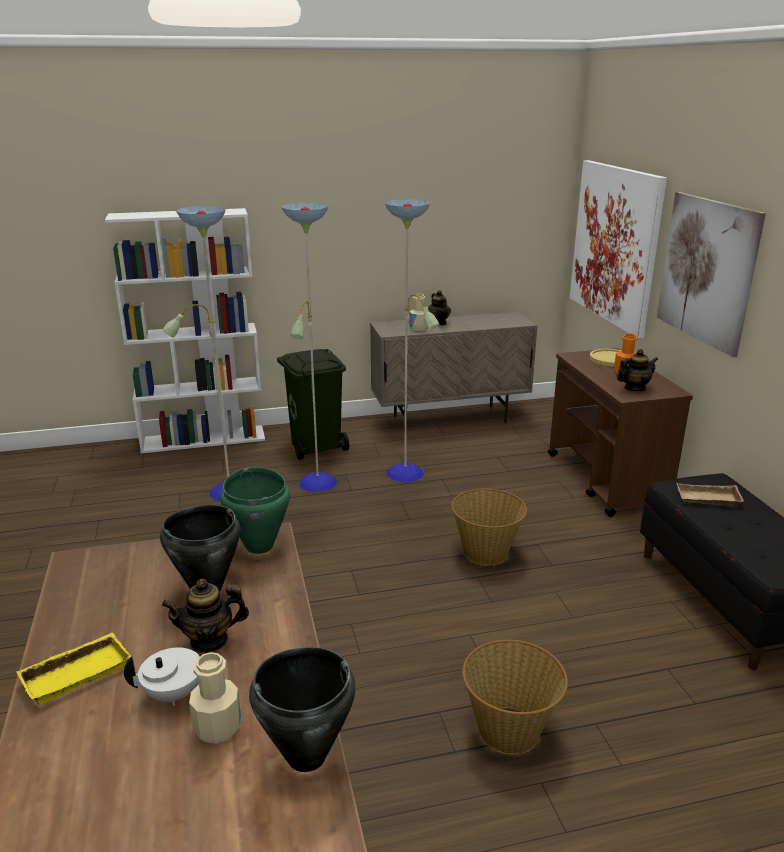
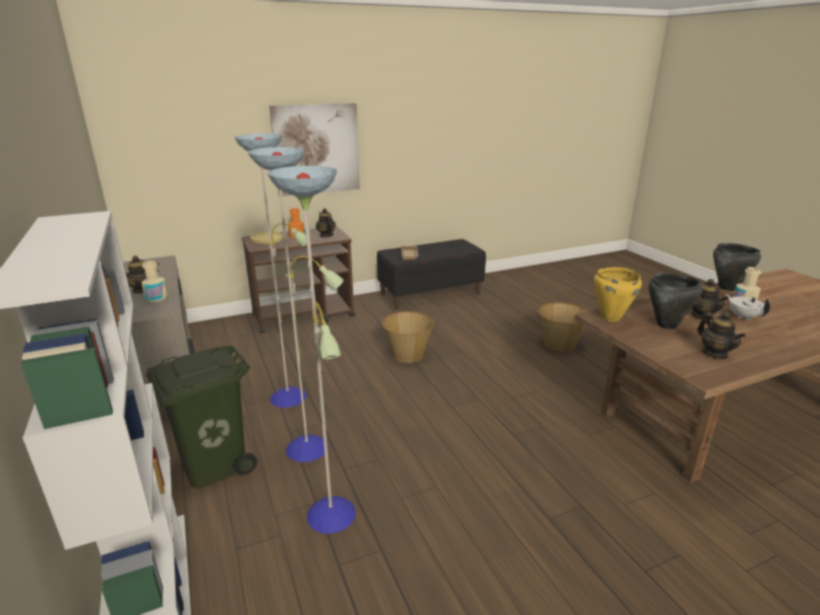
camera: 100 degrees left, 0 degrees up
(77, 672) = (772, 344): yellow tray -> none
(106, 596) = (714, 353): none -> teapot
(260, 546) = (610, 317): green cooking pot -> yellow cooking pot
(615, 245) = (196, 164): picture -> none

